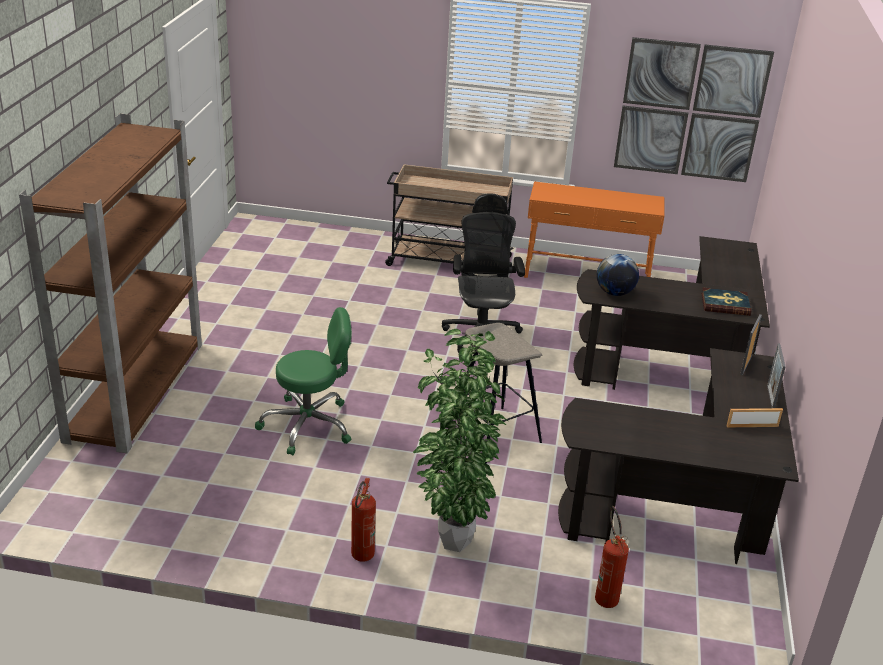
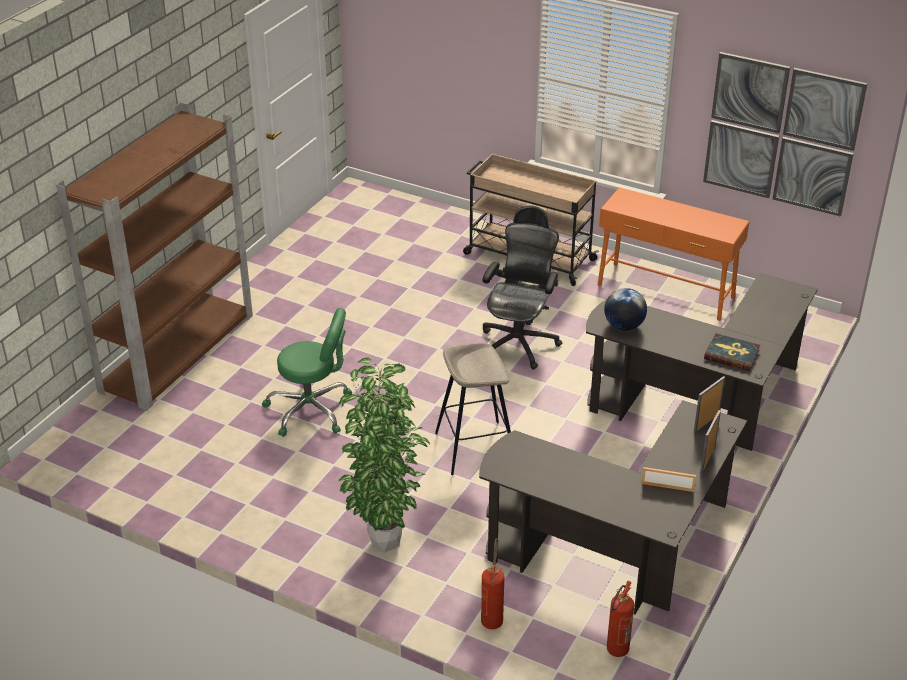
camera: 20 degrees right, 5 degrees up
(361, 558) = (297, 541): fire extinguisher -> fire extinguisher (615, 653)

